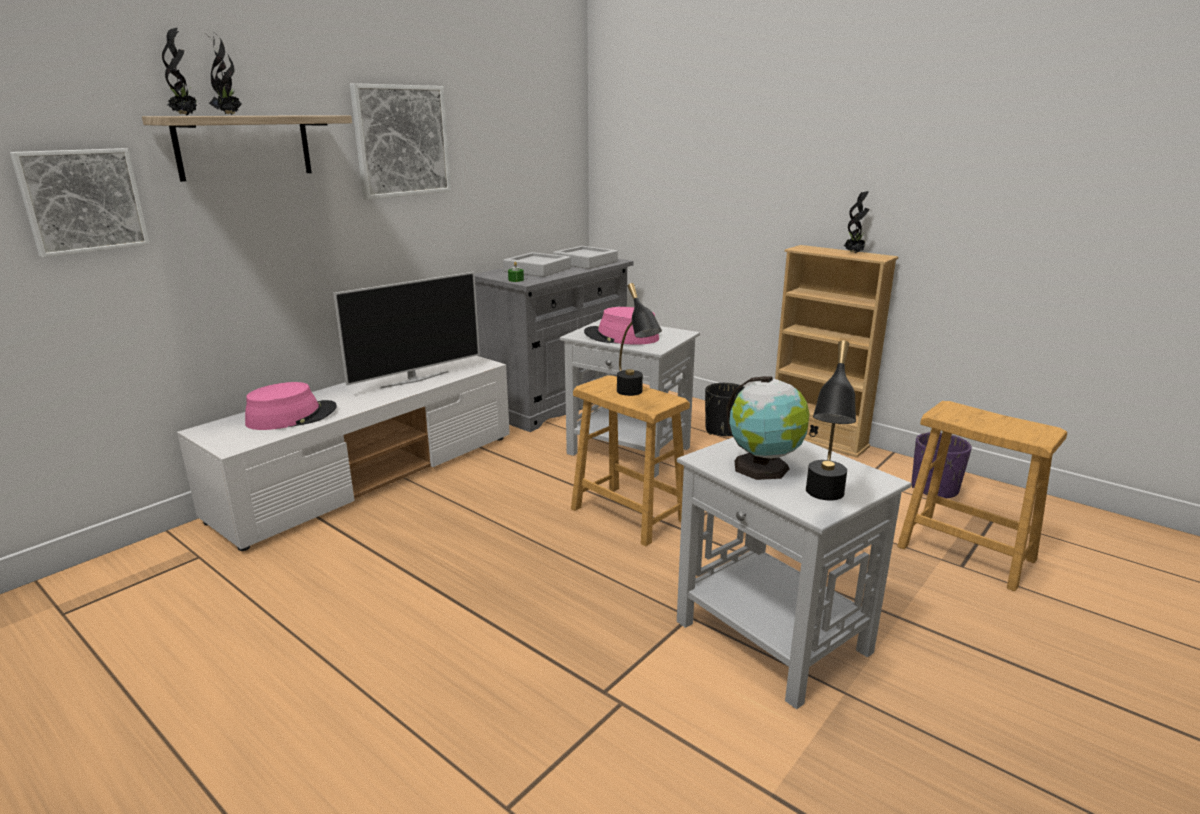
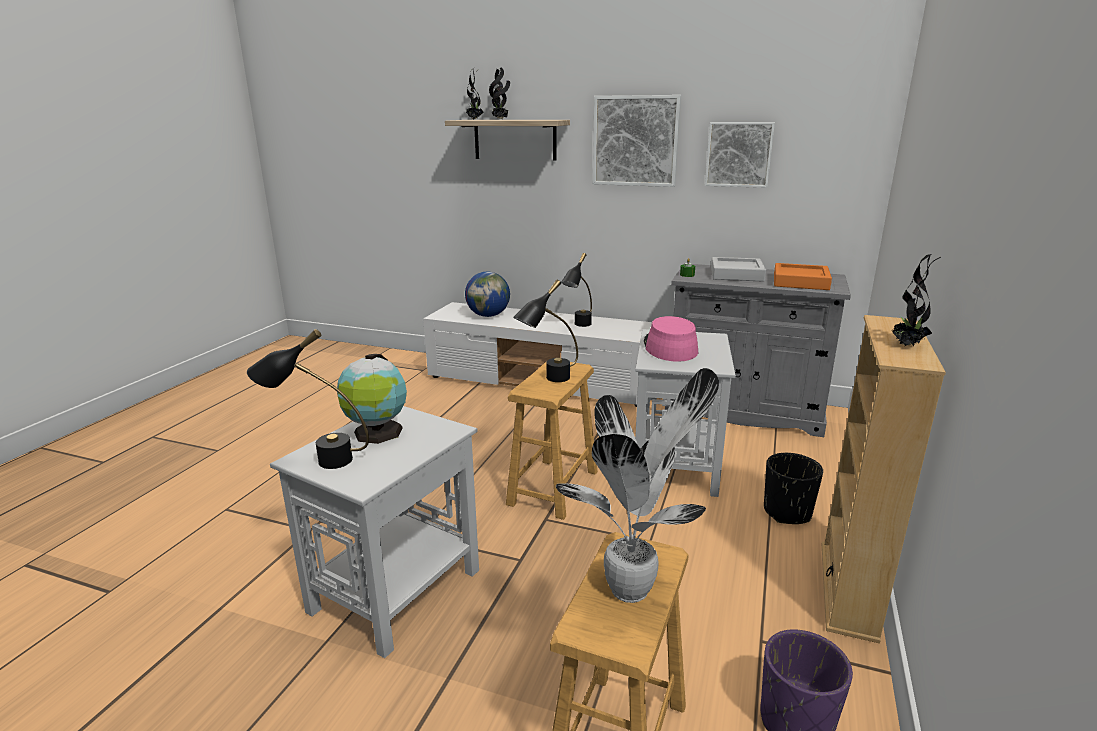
camera: 70 degrees right, 0 degrees up
(82, 201) = (430, 164): picture -> picture (739, 154)
(292, 416) = (488, 315): pink hat -> globe
(414, 379) = (579, 326): television -> black table lamp
(585, 262) = (800, 282): grey tray -> orange tray
(992, 420) = (634, 590): none -> potted plant

